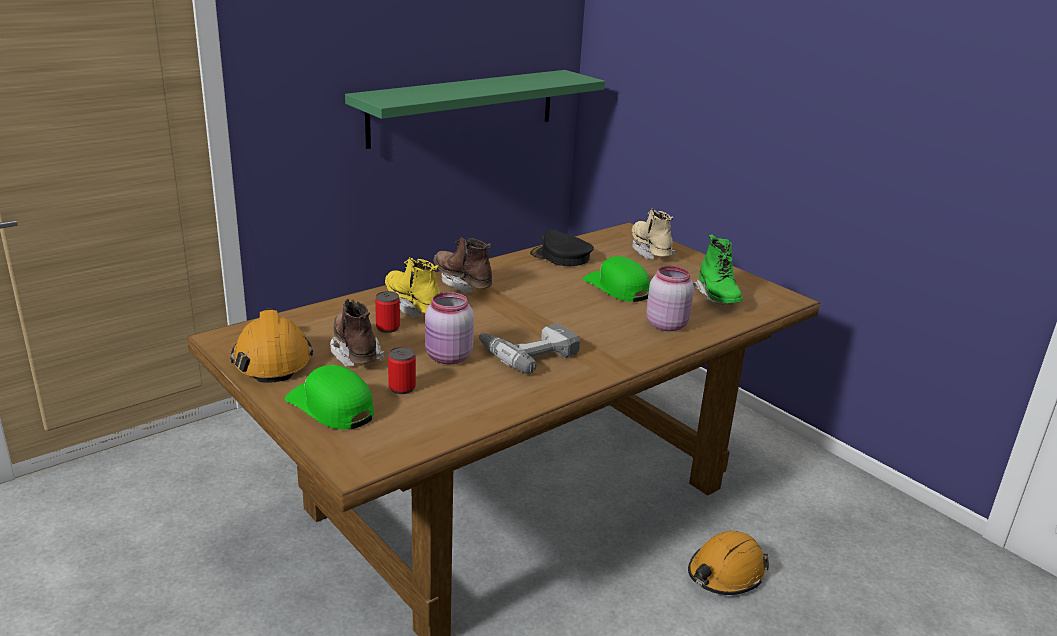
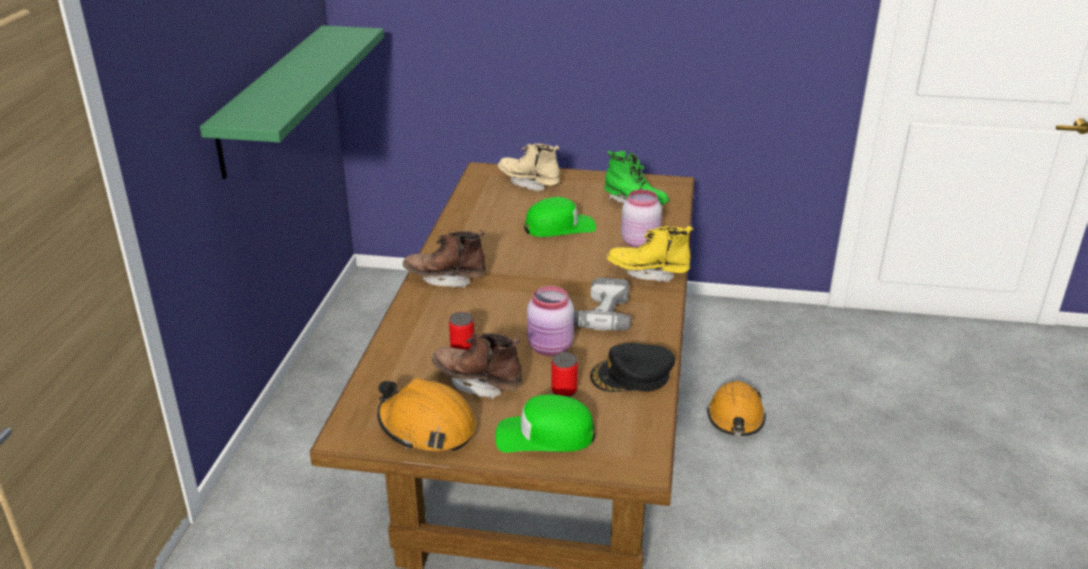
camera: 40 degrees left, 5 degrees up
(413, 306) = (445, 319): yellow boot -> yellow boot (648, 273)
(561, 257) = (476, 218): black cap -> black cap (632, 376)
(617, 287) = (559, 227): green cap -> green cap turned 150 degrees clockwise

